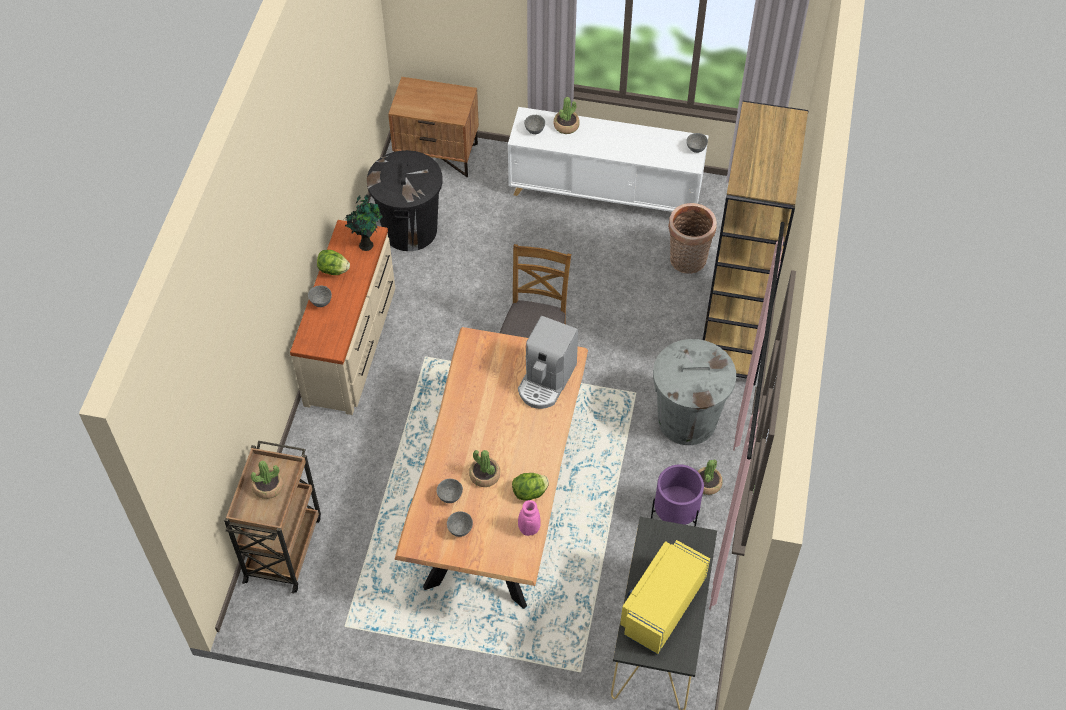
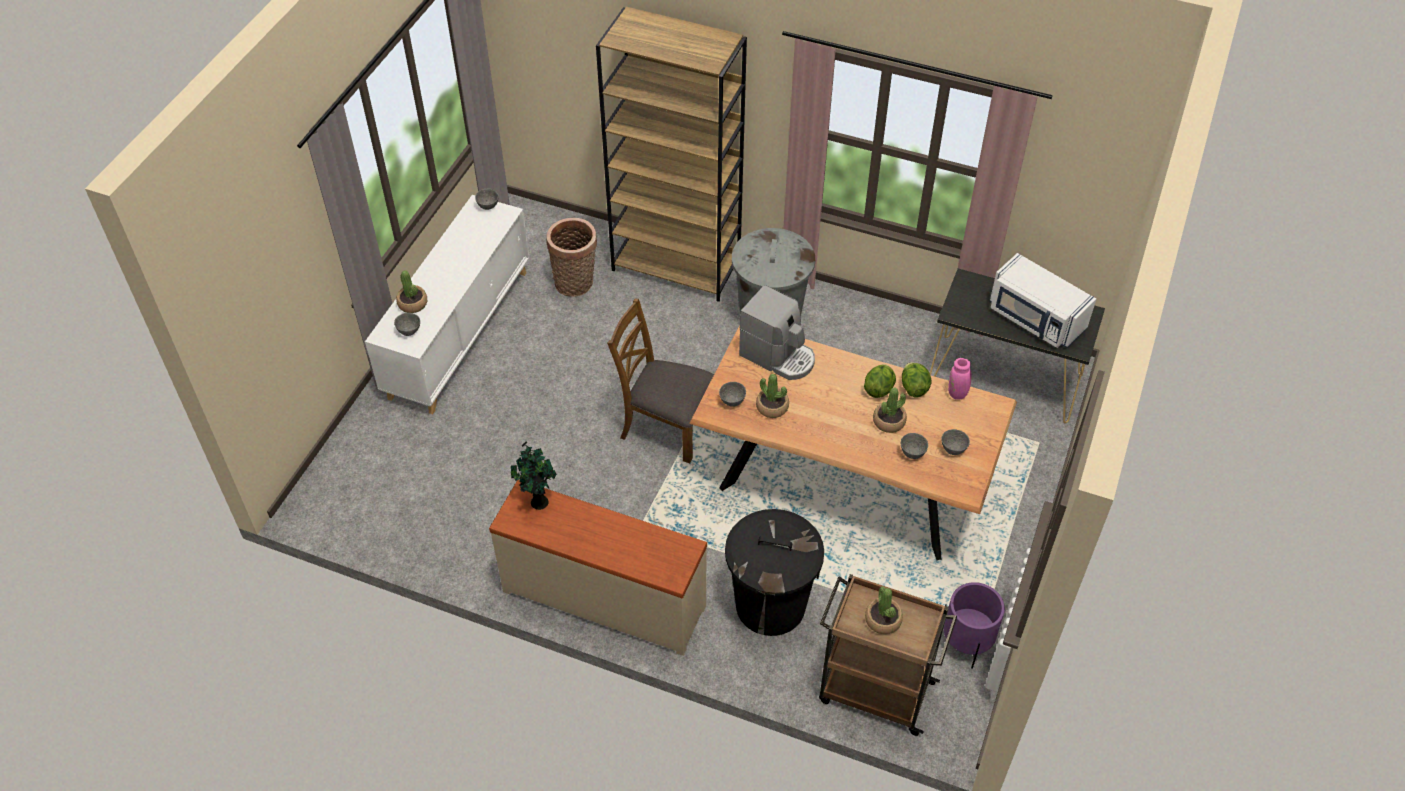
camera: 80 degrees left, 5 degrees down
(321, 303) = (616, 555): grey bowl -> grey bowl (732, 402)
(333, 270) = (569, 538): lettuce -> lettuce (879, 389)
(410, 230) = (449, 519): black trash can -> black trash can (770, 604)
(437, 154) = (339, 479): brown nightstand -> none
(661, 606) = (1035, 319): yellow microwave -> white microwave
(675, 514) = (875, 344): purple planter -> purple planter (967, 642)
(707, 484) = (845, 316): potted plant -> potted plant (772, 407)

